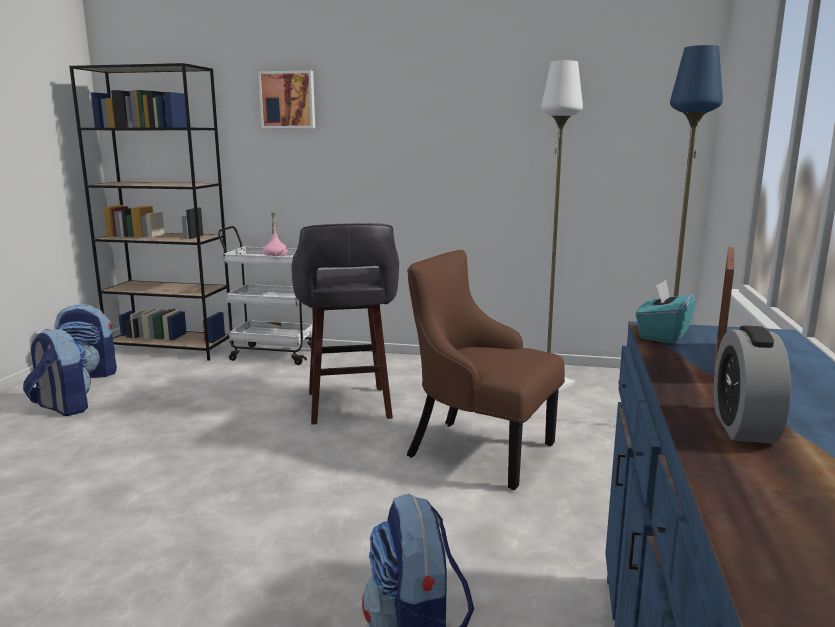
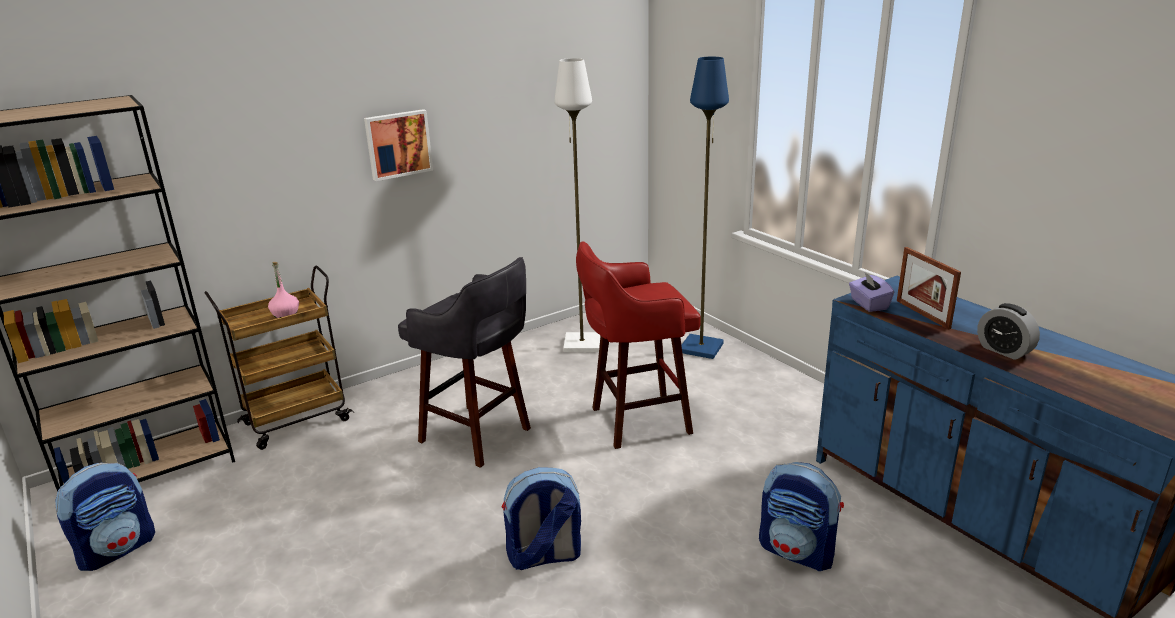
camera: 45 degrees left, 10 degrees up
(62, 408) = (187, 596): backpack -> backpack (544, 556)
(275, 355) = (298, 421): white cart -> brown cart
(288, 100) = (247, 120): picture -> picture (398, 144)
(482, 452) = (636, 421): brown chair -> red stool
(663, 335) = (868, 304): turquoise tissue box -> purple tissue box

